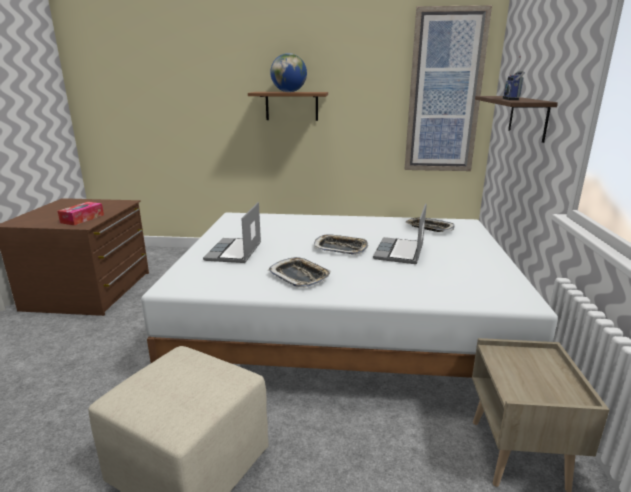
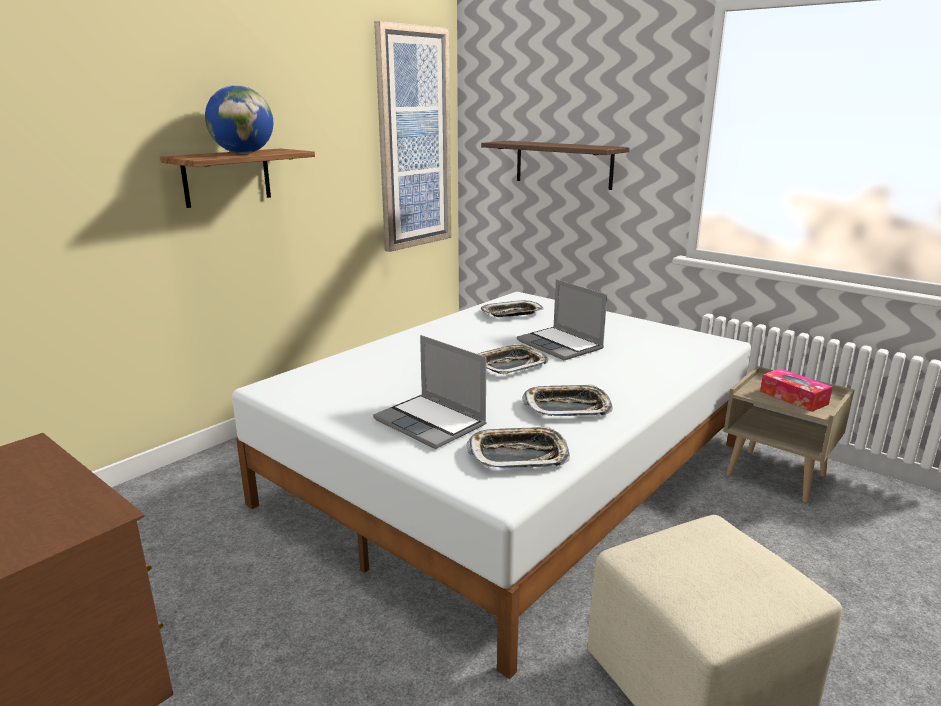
camera: 55 degrees left, 0 degrees up
(82, 219) = (47, 512): tissue box -> tissue box (793, 398)
(219, 279) = (518, 454): none -> tray
(512, 99) = (573, 146): radio -> none

